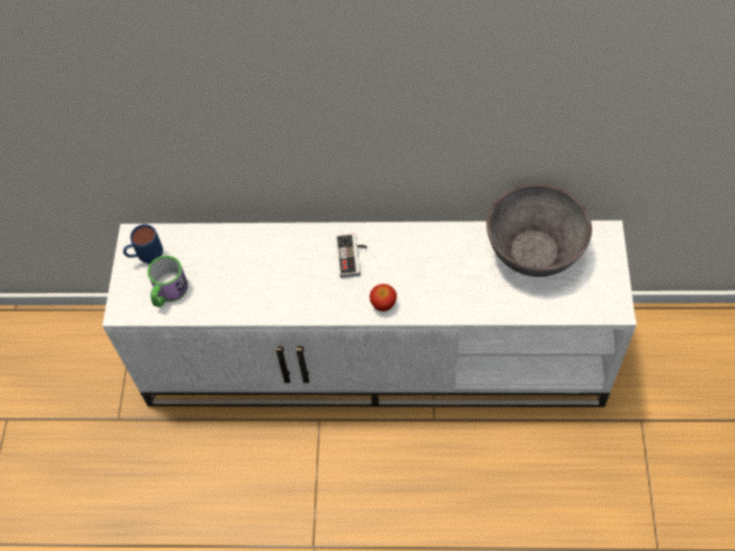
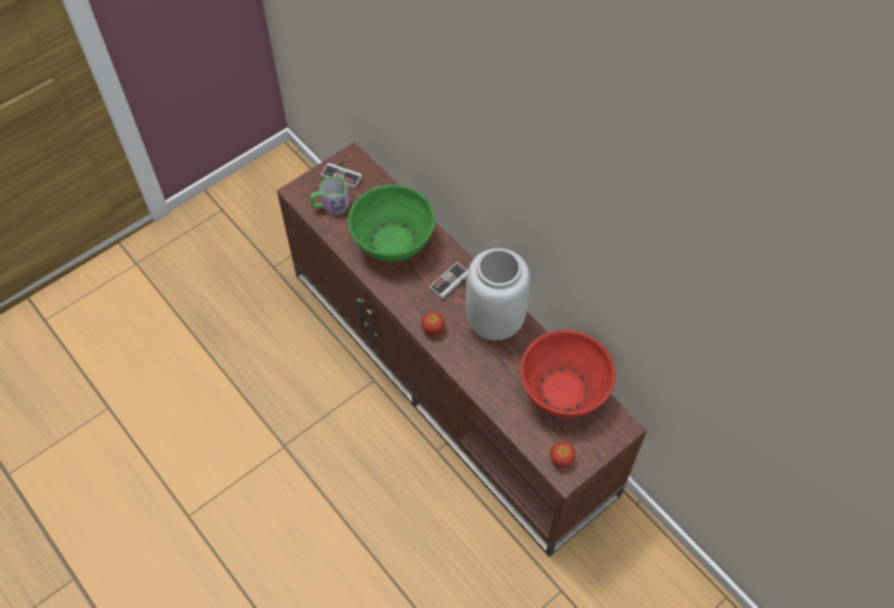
camera: 45 degrees right, 0 degrees up
(146, 258) = (343, 175): blue mug -> game controller
(261, 270) = (393, 241): none -> green bowl
(377, 356) = (452, 379): white tv stand -> brown tv stand
(420, 252) = (494, 321): none -> grey vase
(534, 251) = (563, 390): grey bowl -> red bowl
(598, 300) = (561, 459): none -> apple

